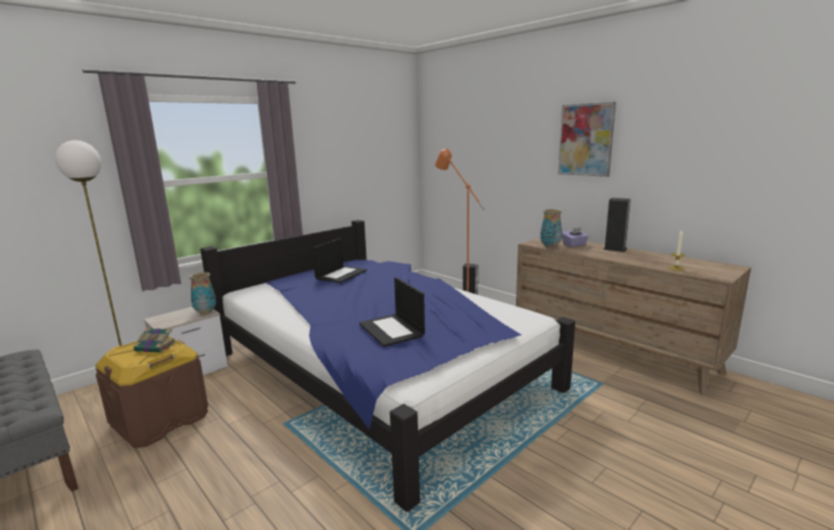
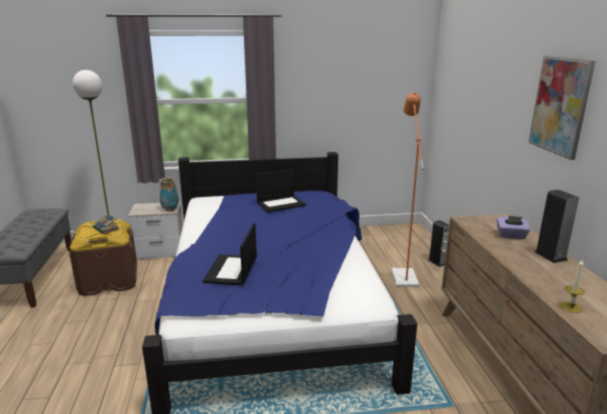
camera: 35 degrees right, 5 degrees up
(550, 246) = (477, 230): vase -> none

